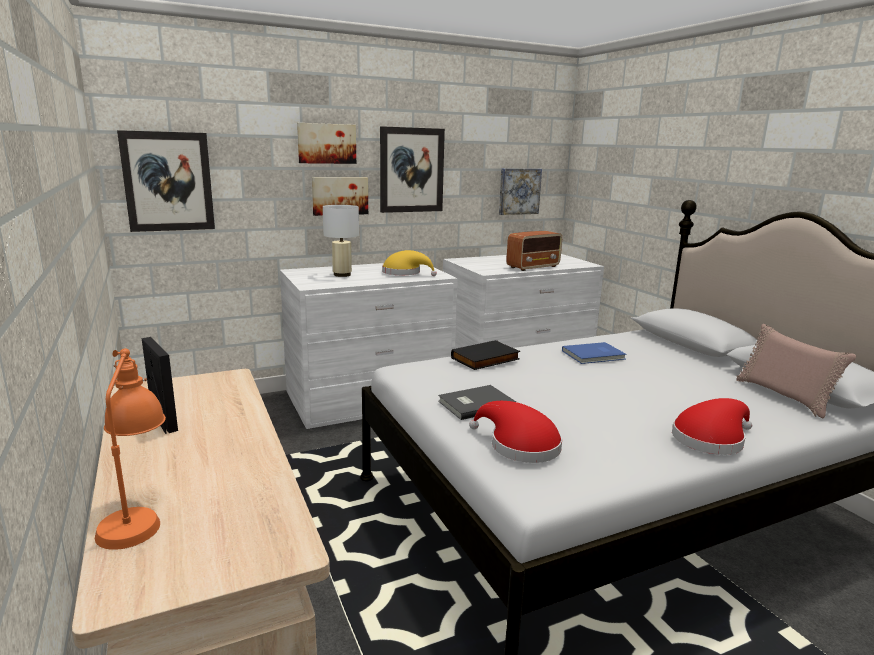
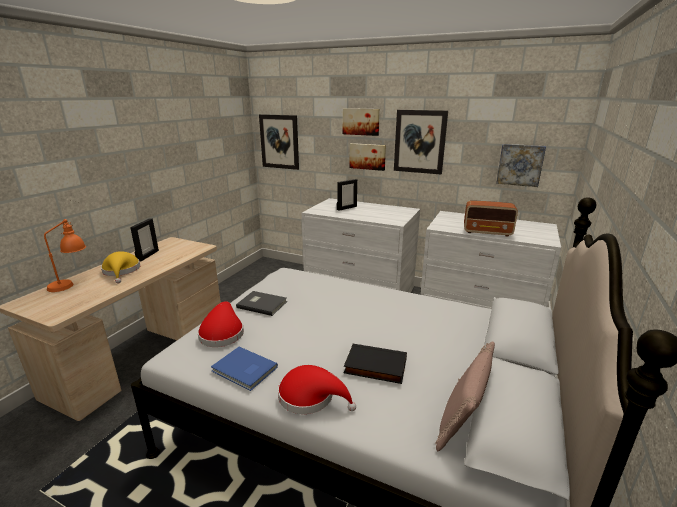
camera: 50 degrees right, 5 degrees up
(342, 274) = (347, 208): white table lamp -> picture frame
(404, 273) = (382, 215): yellow hat -> yellow hat (121, 271)
(486, 359) = (329, 284): black book -> black book (375, 367)
(594, 355) = (403, 311): blue book -> blue book (244, 370)

